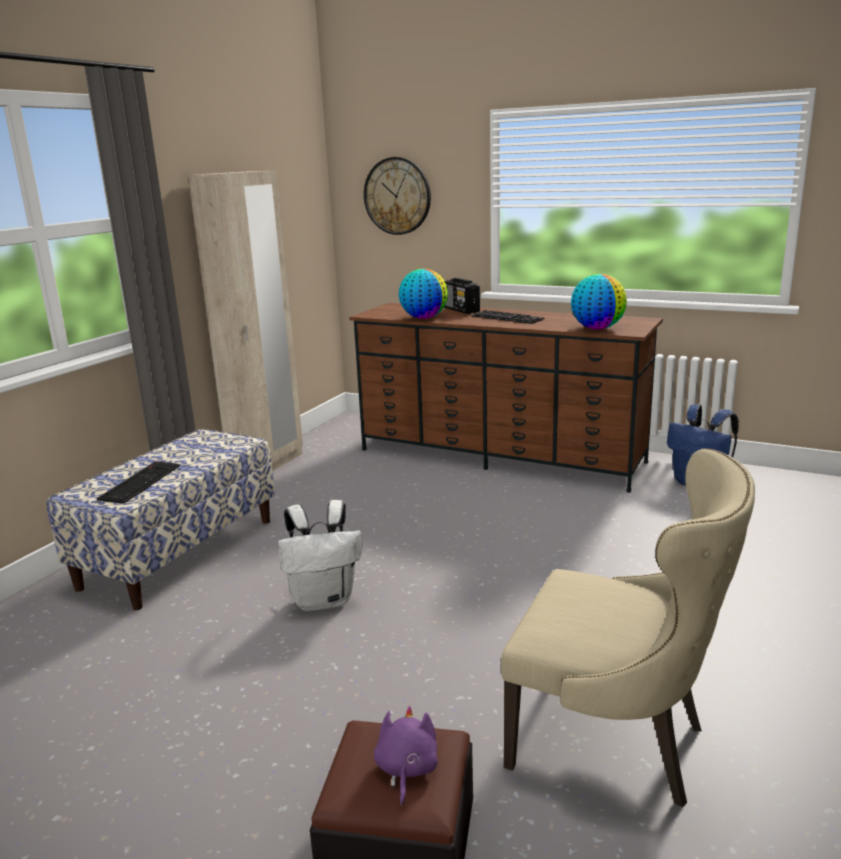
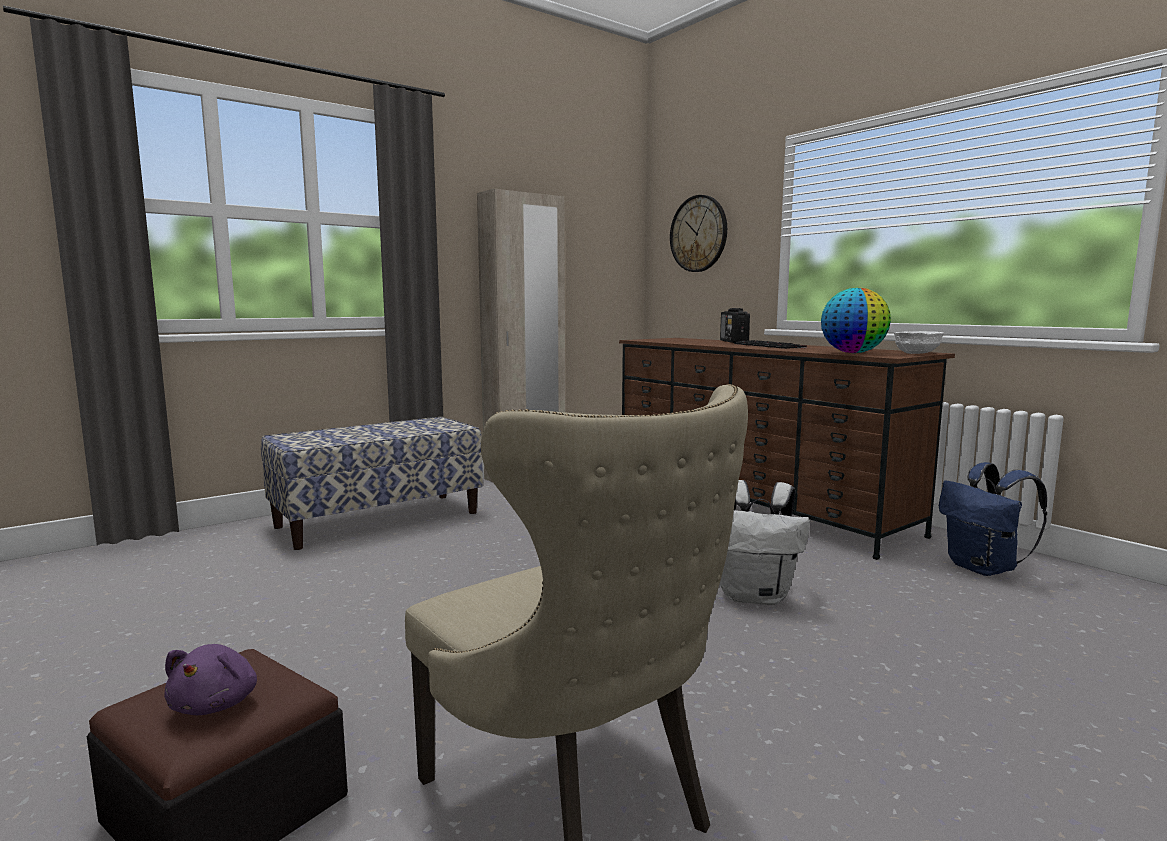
camera: 25 degrees right, 10 degrees down
(140, 482) = (338, 436): keyboard -> none
(324, 600) = (444, 578): white backpack -> white backpack (755, 596)
(406, 770) = (217, 704): purple plush toy -> purple plush toy turned 150 degrees clockwise
(424, 318) = (684, 342): globe -> none
(641, 323) = (917, 353): none -> white bowl

